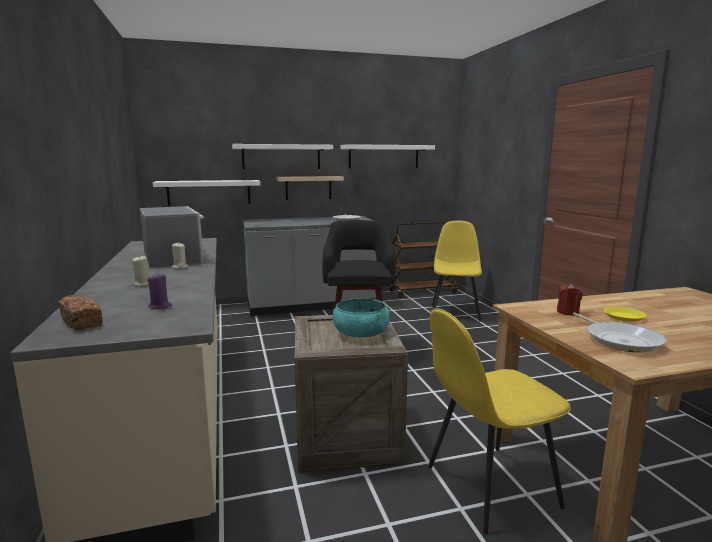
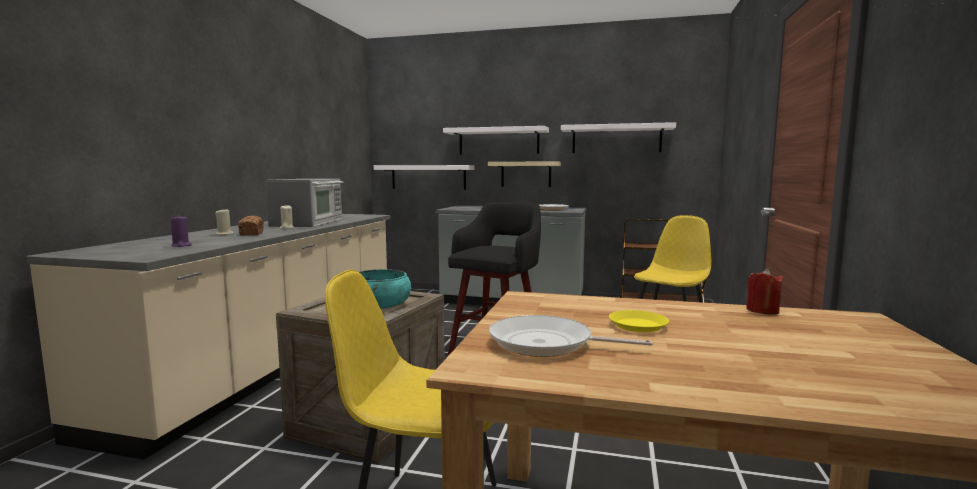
camera: 30 degrees right, 5 degrees down
(82, 323) = (109, 248): bread -> bread (252, 233)
(568, 312) = (572, 310): red candle -> red candle (762, 310)
(620, 340) = (546, 344): frying pan -> frying pan turned 90 degrees clockwise

